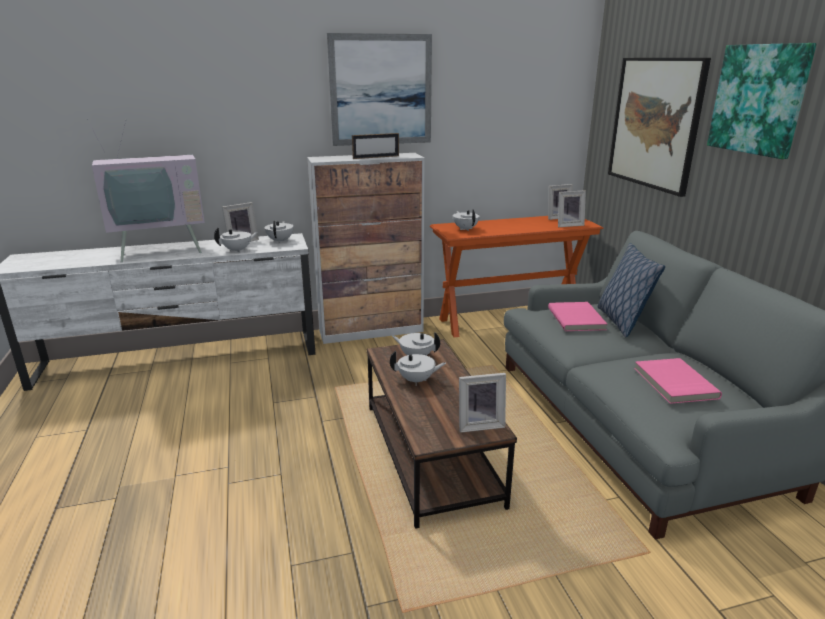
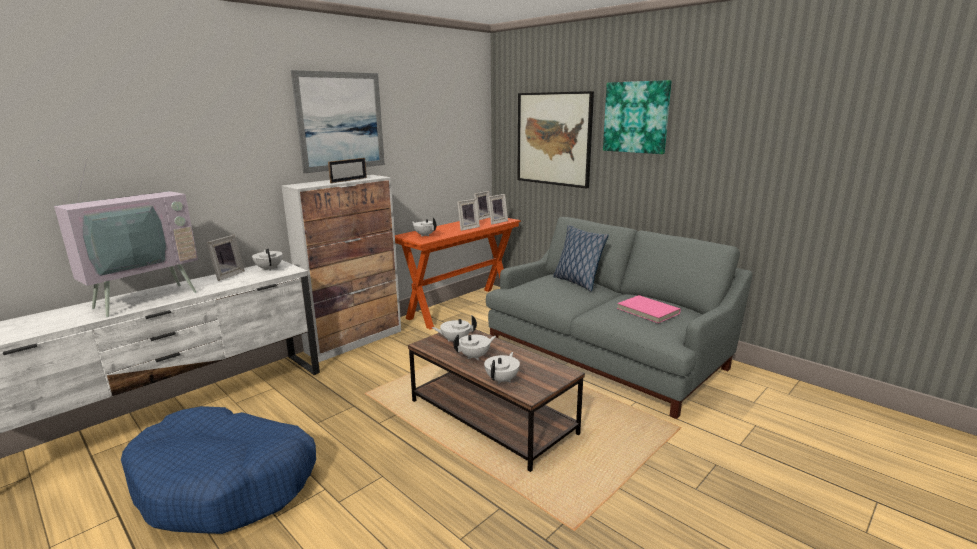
camera: 30 degrees left, 5 degrees down
(167, 432) = (226, 483): none -> blue dog bed
(238, 250) = (236, 283): white teapot -> white teapot (502, 379)
(479, 424) = (552, 372): picture frame -> picture frame (467, 228)
(577, 319) = (549, 286): pink book -> none

